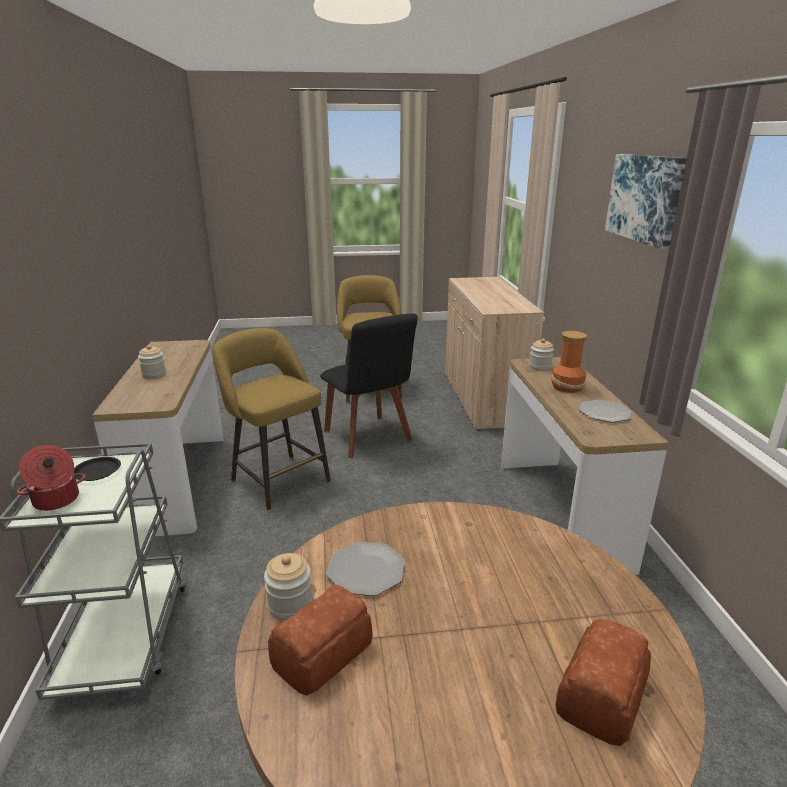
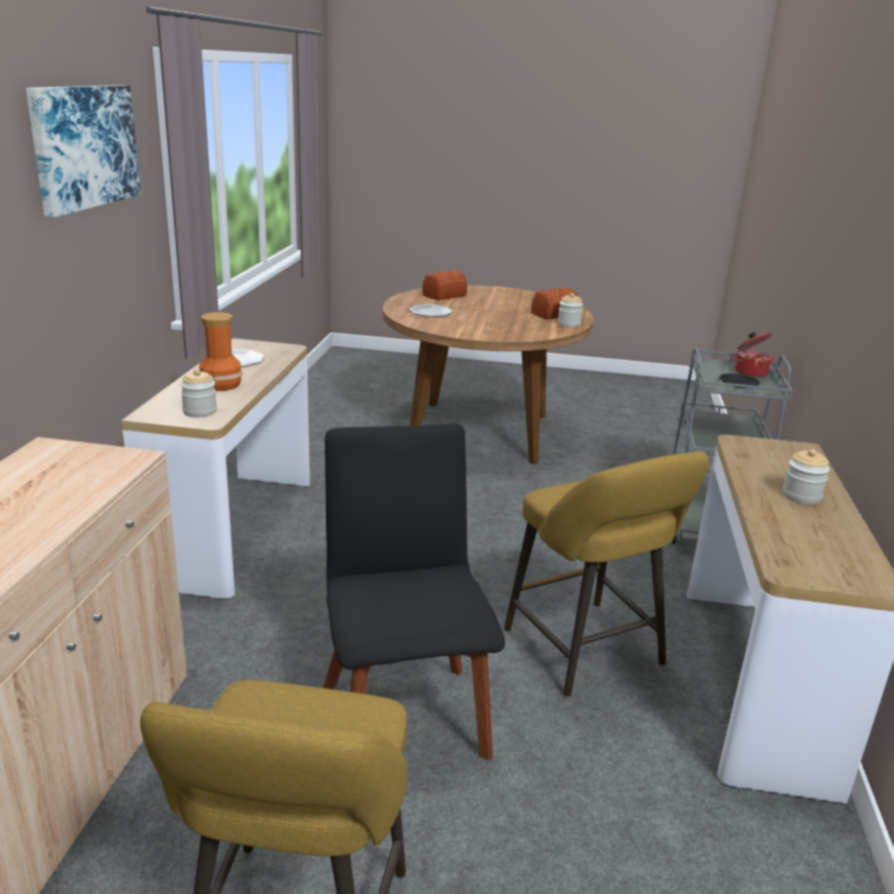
camera: 165 degrees left, 0 degrees up
(366, 570) = (526, 326): plate -> plate (430, 312)

